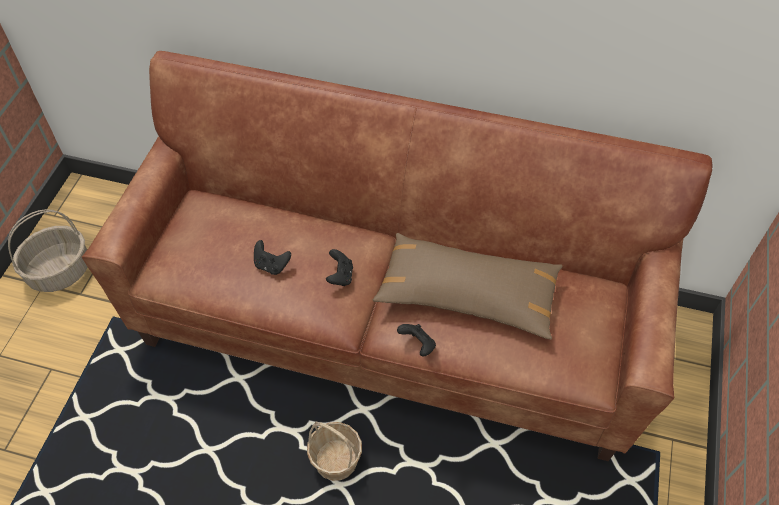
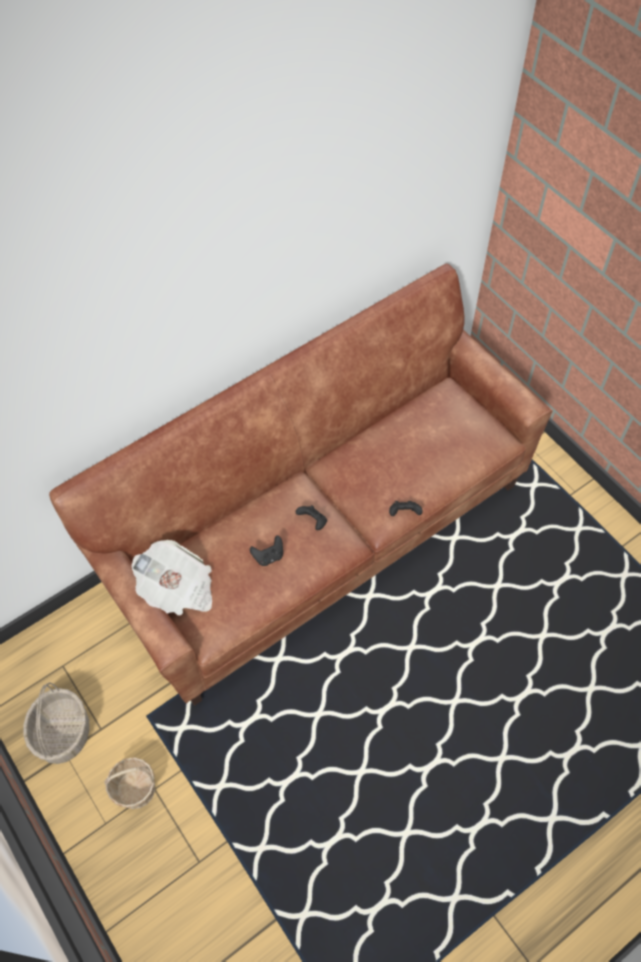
camera: 50 degrees left, 5 degrees up
(184, 222) = (178, 589): none -> newspaper
(336, 460) = (391, 637): basket -> basket (135, 788)
(467, 294) = (390, 461): brown pillow -> none

